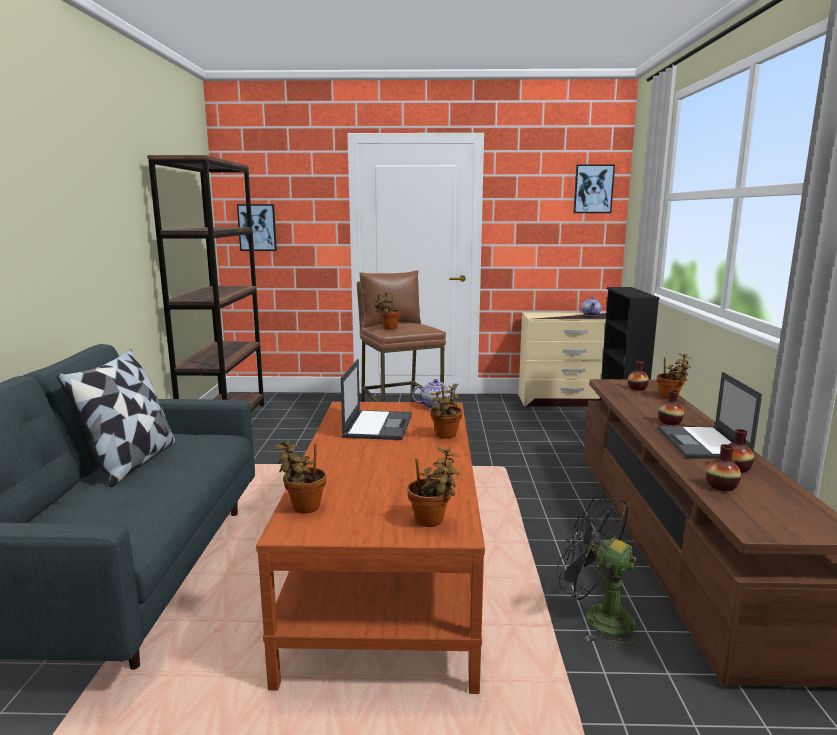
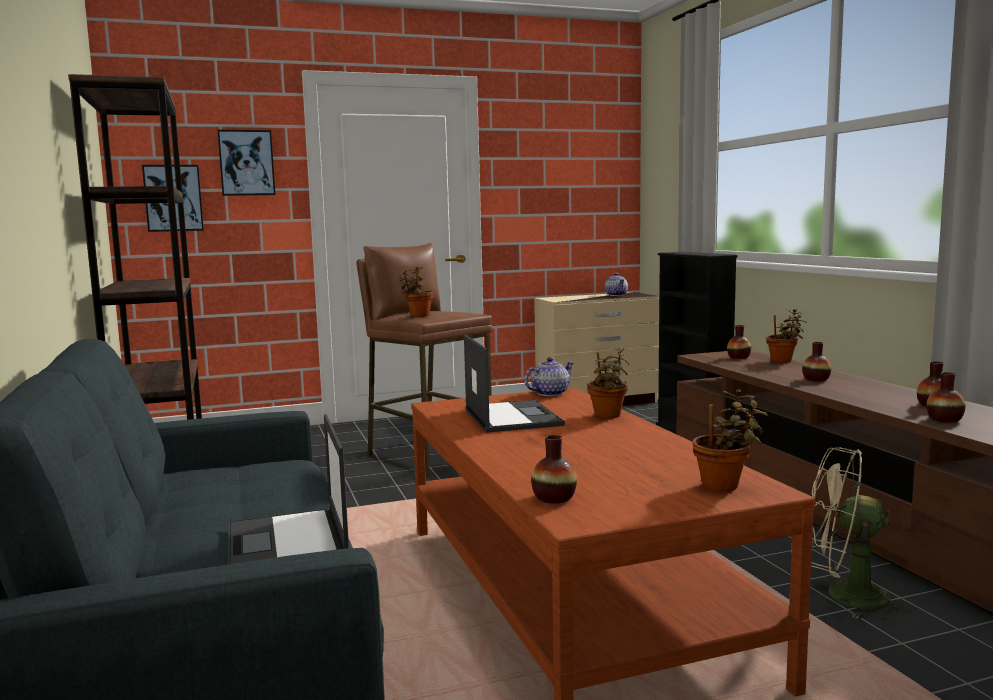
camera: 20 degrees left, 5 degrees down
(131, 462) = (190, 505): pillow -> none
(303, 507) = (554, 498): potted plant -> vase
(593, 189) = (603, 147): picture -> picture (246, 163)
(597, 617) = (843, 596): black fan -> beige fan
(703, 443) = (874, 391): laptop -> laptop (287, 545)

